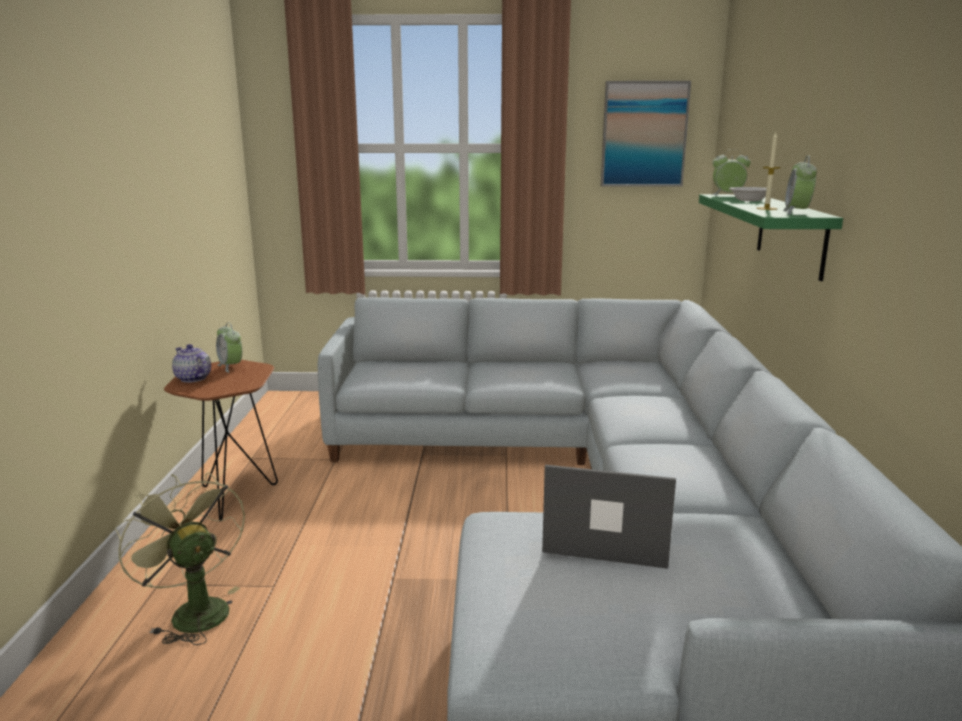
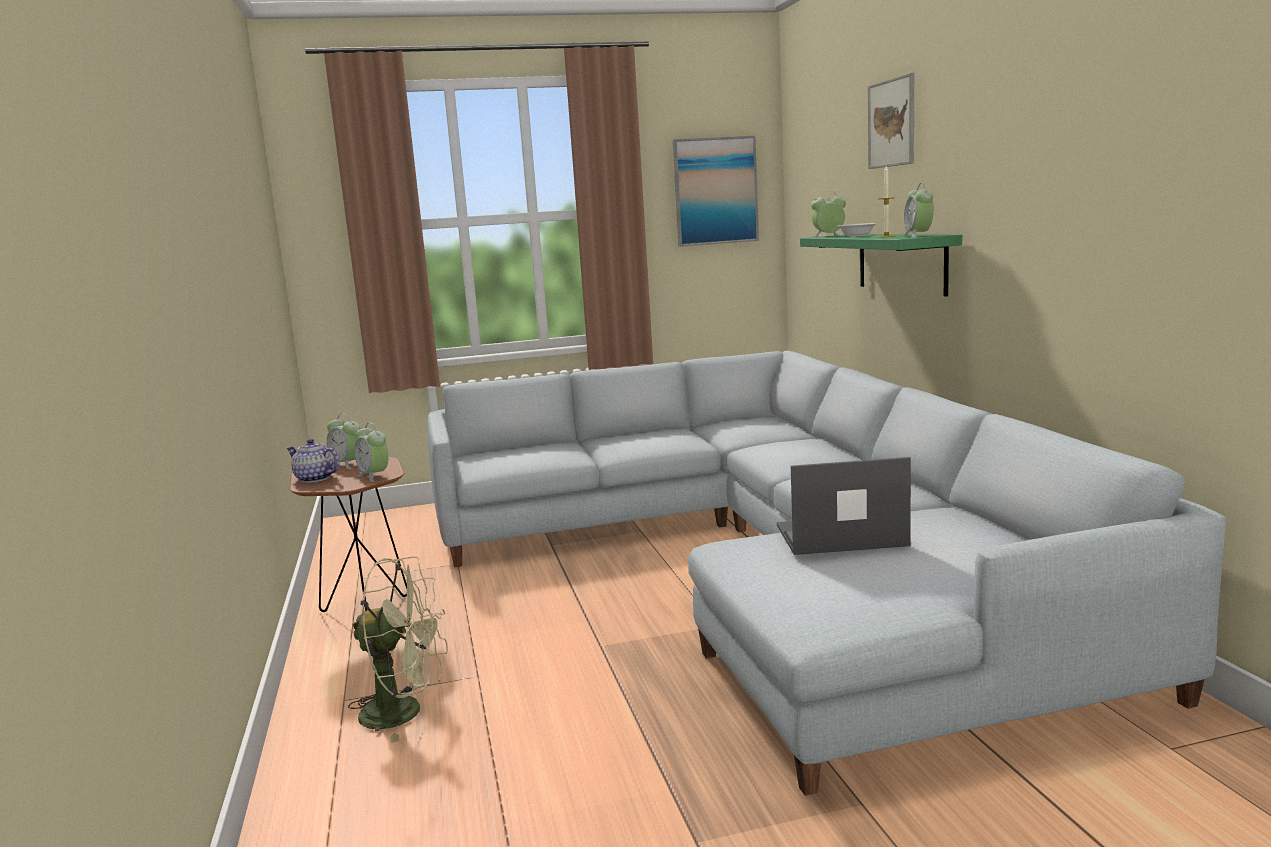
camera: 15 degrees left, 5 degrees down
(193, 611) = (405, 712): green fan -> green fan turned 150 degrees clockwise
(237, 384) = (374, 476): none -> alarm clock
(802, 83) = (891, 123): none -> picture

